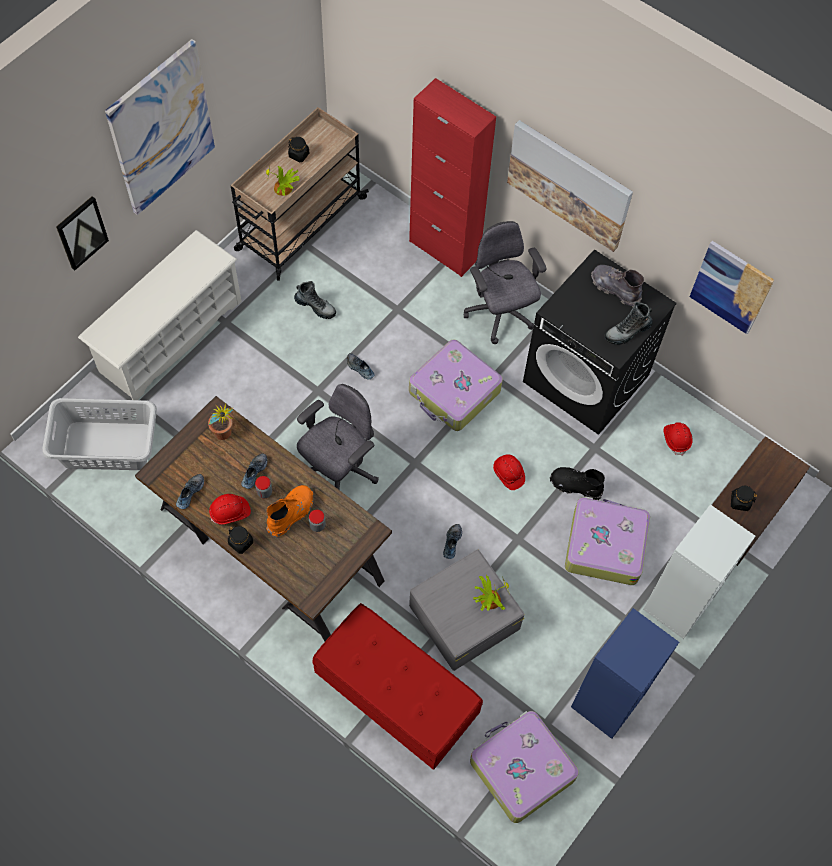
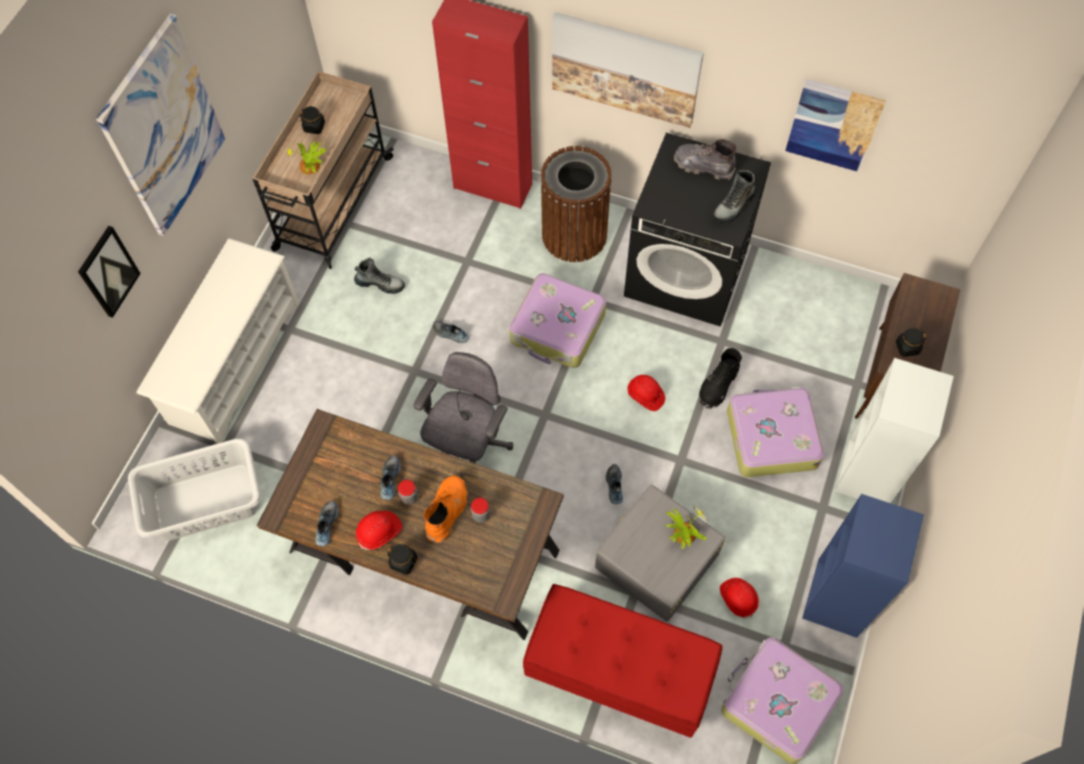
camera: 15 degrees left, 0 degrees up
(224, 436) = (343, 450): potted plant -> none
(500, 314) = (574, 235): grey office chair -> brown trash can
(575, 486) = (718, 386): black boot -> black boot turned 60 degrees counterclockwise
(676, 439) = (799, 307): red hard hat -> red hard hat (738, 598)

